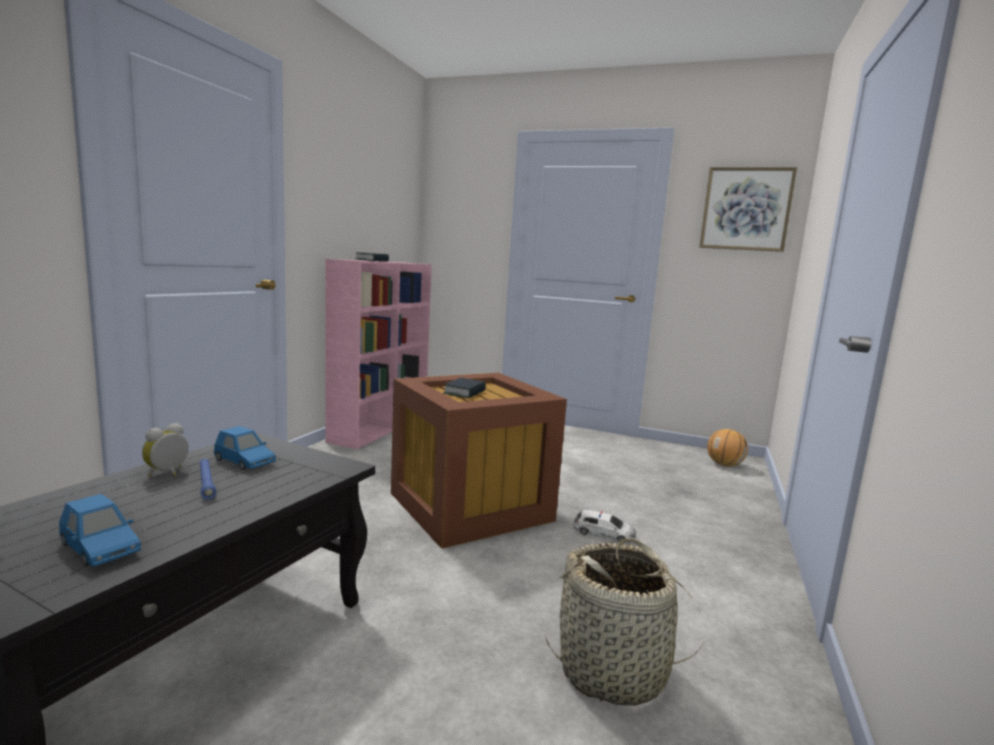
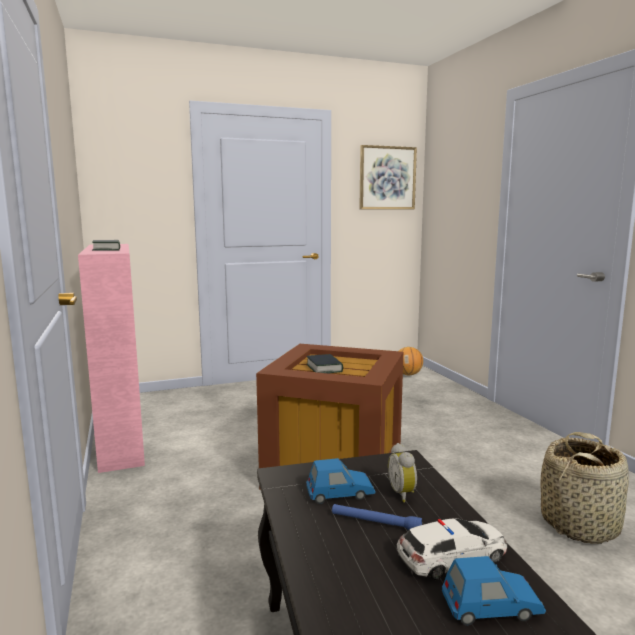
camera: 40 degrees left, 0 degrees up
(168, 473) = (325, 534): alarm clock -> alarm clock (403, 493)
(604, 533) = (437, 449): toy car -> toy car (452, 557)

